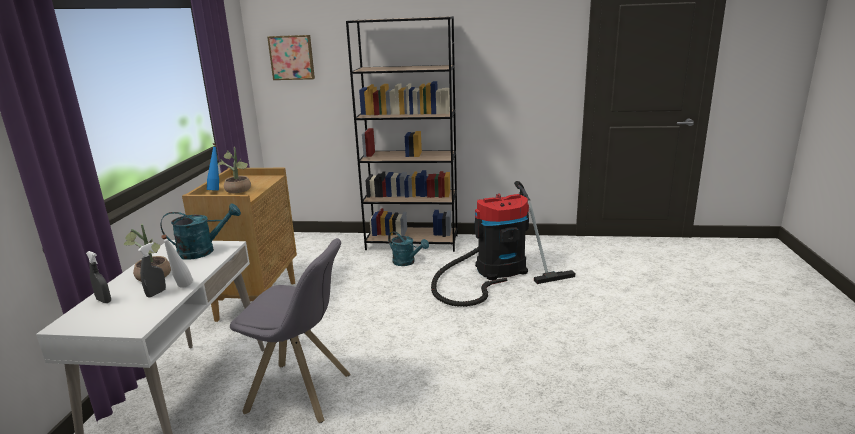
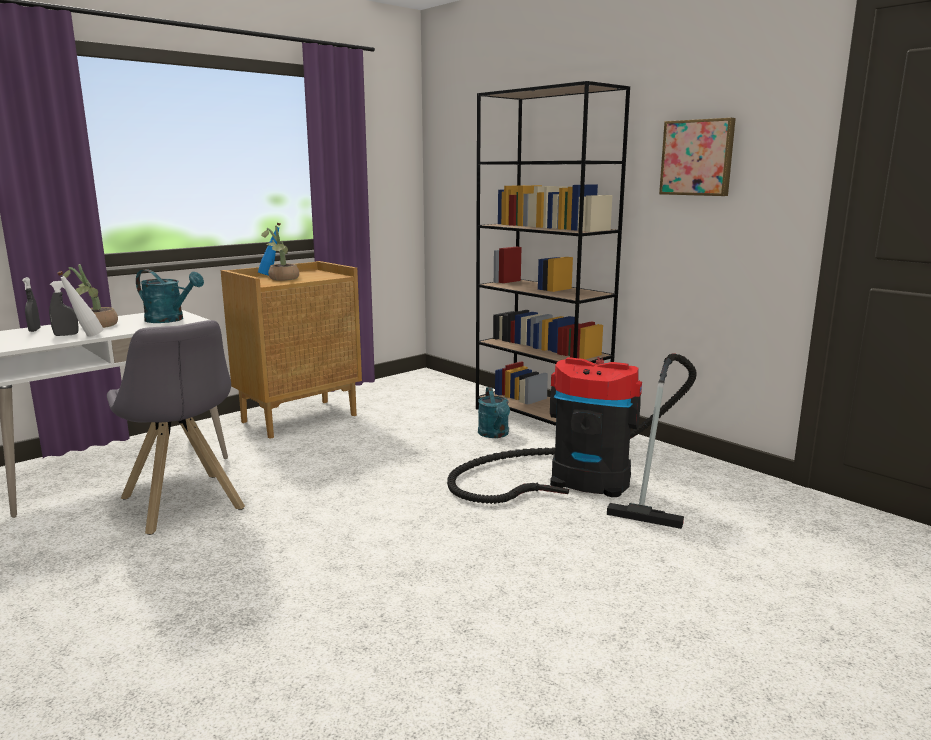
camera: 40 degrees right, 5 degrees down
(292, 57) = (458, 148): picture -> picture (698, 157)

